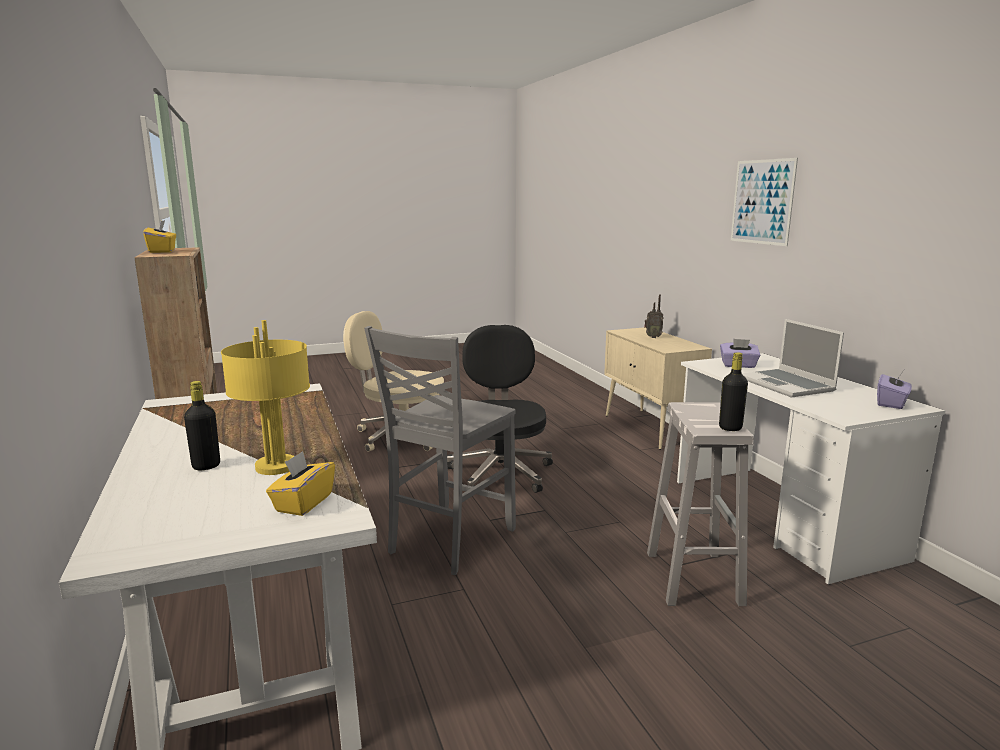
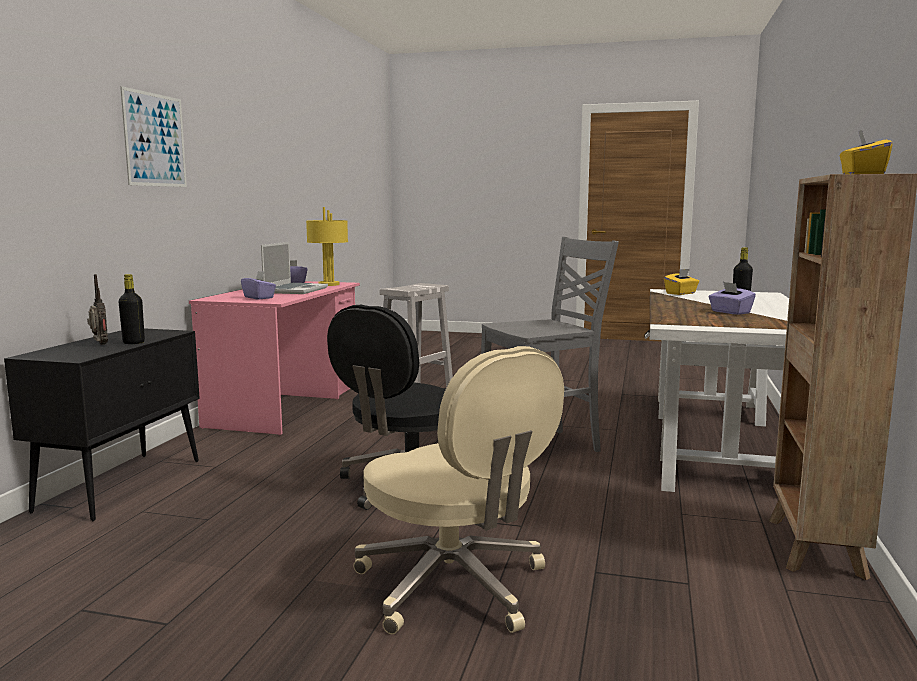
camera: 145 degrees left, 5 degrees down
(234, 431) = (730, 312): none -> purple tissue box
(277, 467) = (695, 300): yellow table lamp -> yellow table lamp (328, 284)
(650, 429) = (122, 484): beige cabinet -> black cabinet
(730, 428) = (421, 284): black bottle -> black bottle (133, 343)
(781, 518) = (286, 406): white desk -> pink desk

